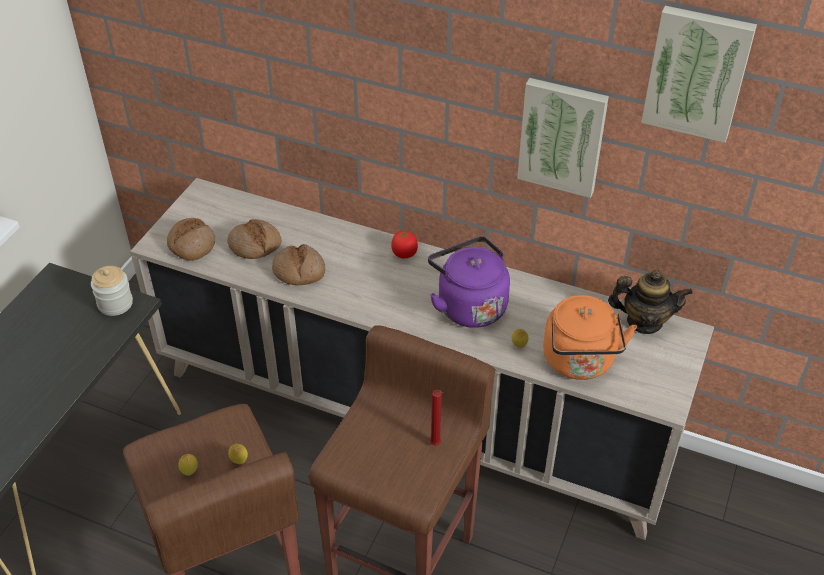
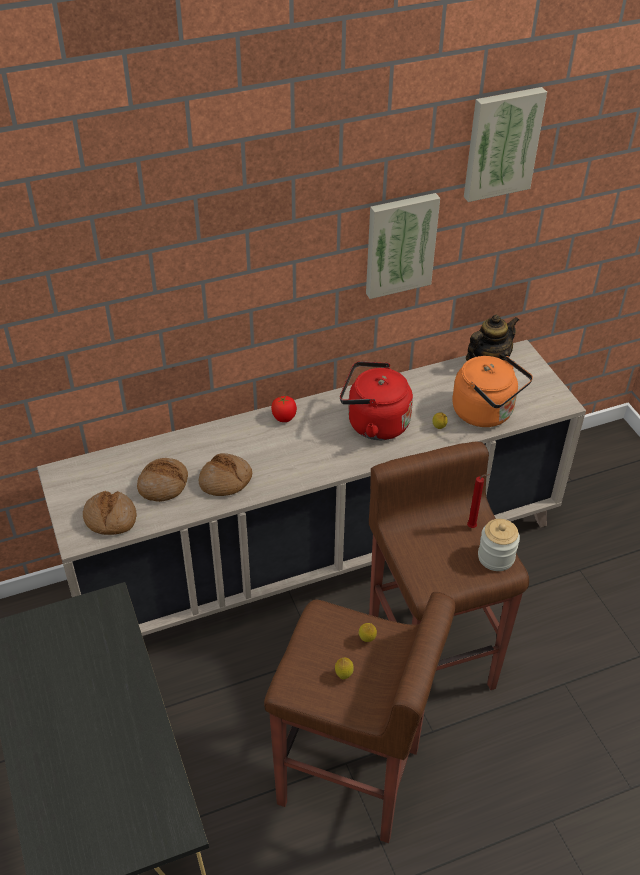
camera: 45 degrees left, 0 degrees up
(115, 304) = (91, 612): jar -> jar (496, 557)
(468, 305) = (373, 423): purple kettle -> red kettle

